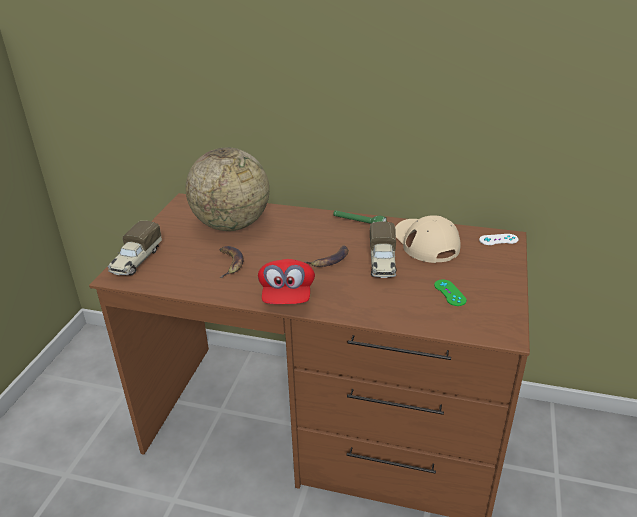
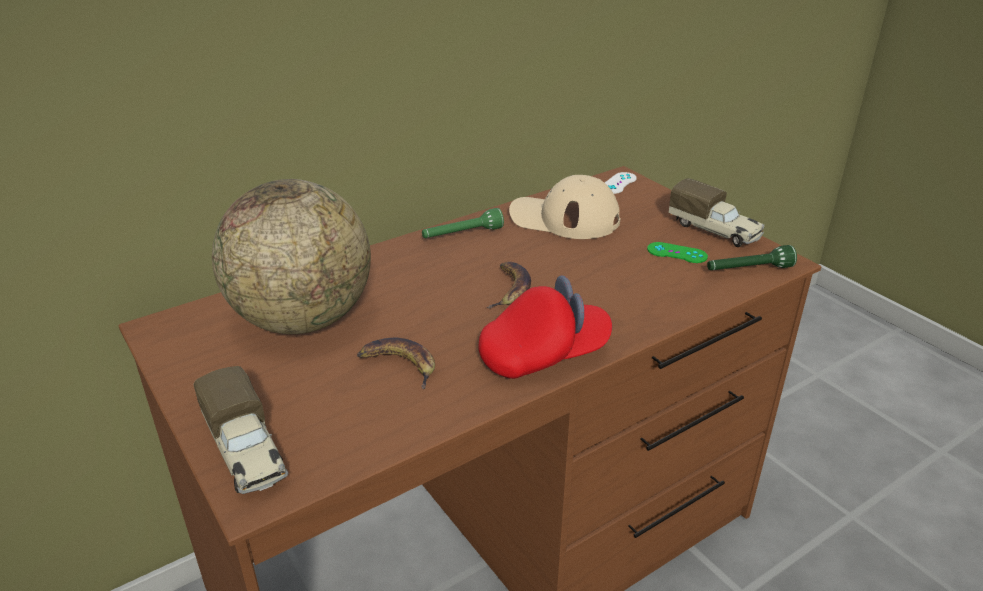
camera: 50 degrees left, 0 degrees up
(287, 296) = (544, 355): red cap -> red cap turned 60 degrees counterclockwise
(382, 263) = (566, 261): toy truck -> toy truck (715, 231)
(472, 325) = (748, 270): none -> green flashlight

